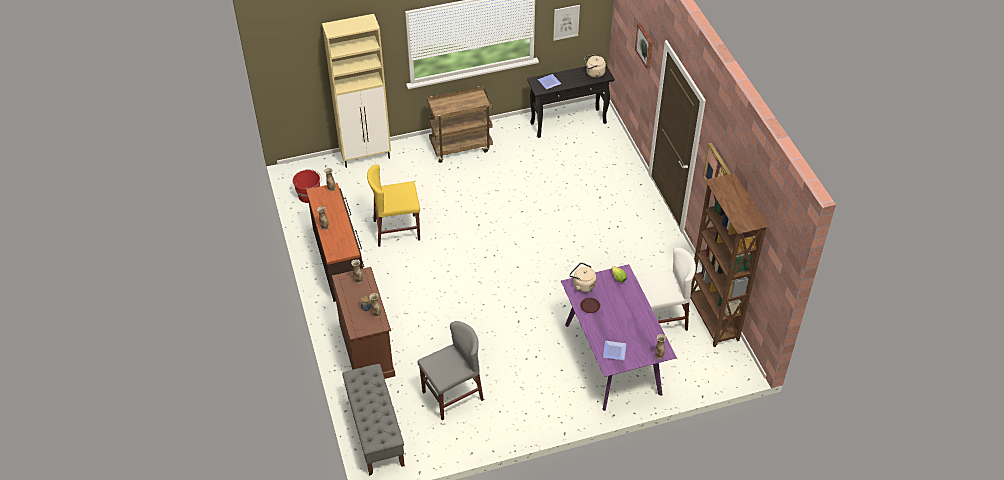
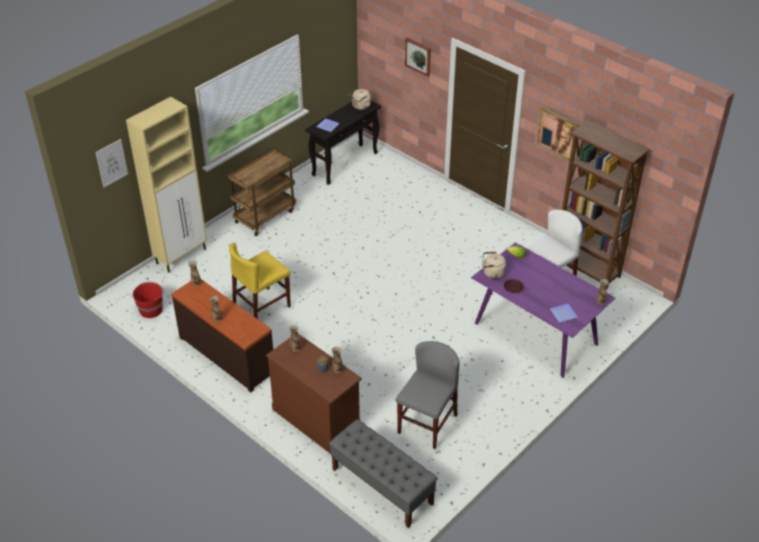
camera: 30 degrees left, 5 degrees down
(566, 22) = (324, 65): picture -> picture (111, 163)

